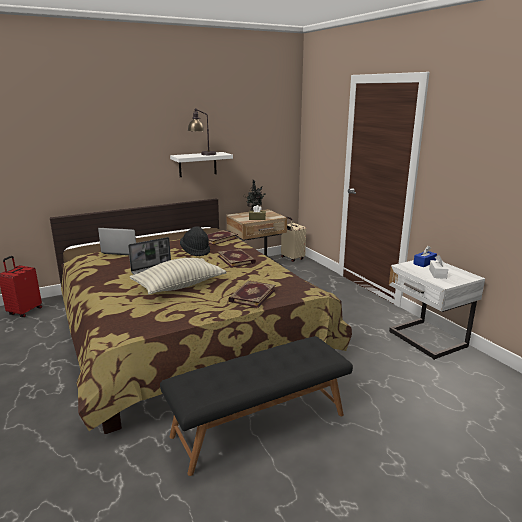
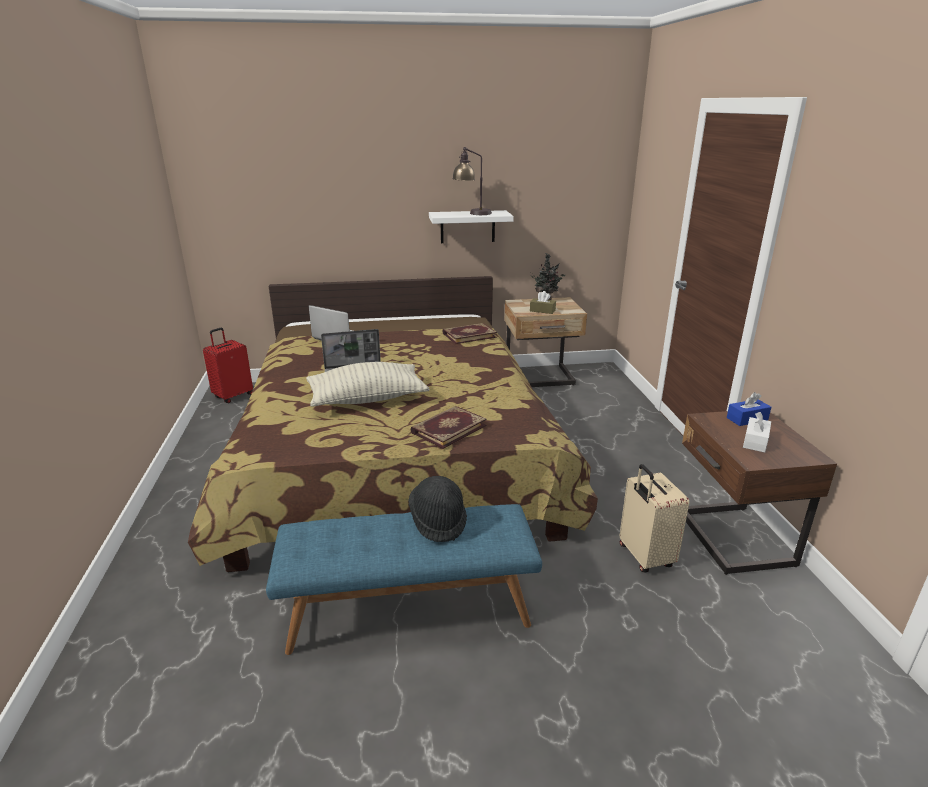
camera: 20 degrees right, 5 degrees up
(196, 251) = (426, 351): black hat -> black hat (438, 521)
(236, 259) = (469, 370): book -> none
(259, 424) = (409, 609): black bench -> blue bench
(292, 258) = (598, 372): beige suitcase -> beige suitcase (644, 557)
(426, 340) = (731, 540): white nightstand -> brown nightstand

